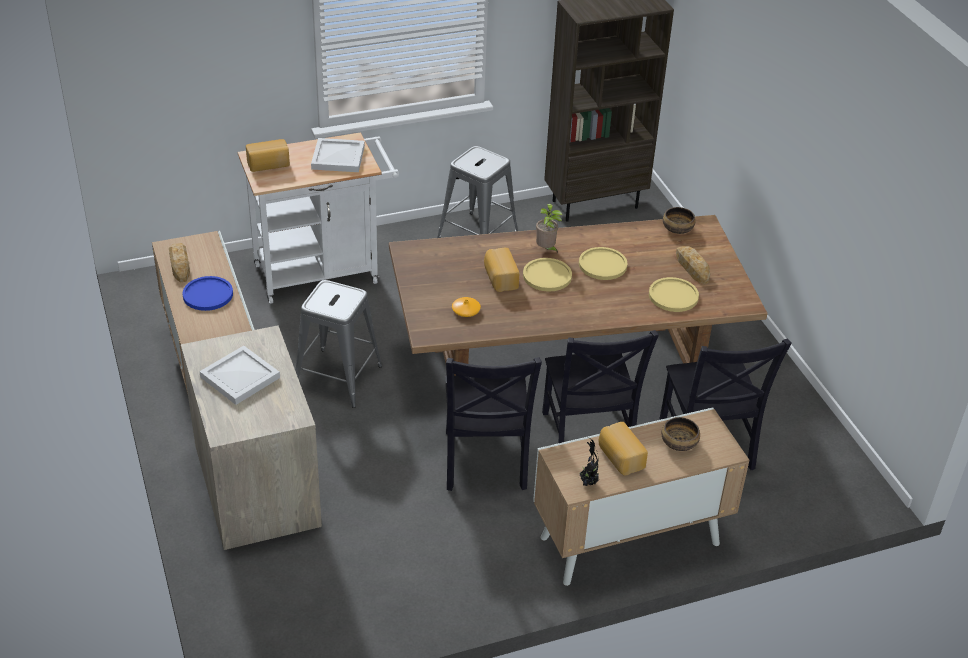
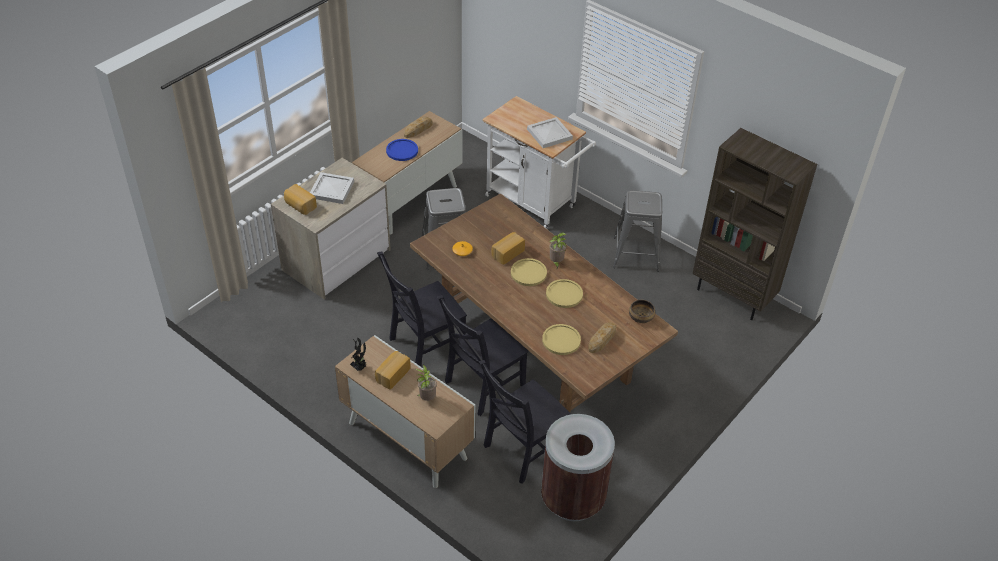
camera: 60 degrees right, 5 degrees up
(268, 165) = (514, 112): bread -> bread (300, 206)
(678, 442) = (426, 398): bowl -> potted plant
(798, 439) = (572, 499): none -> brown trash can

